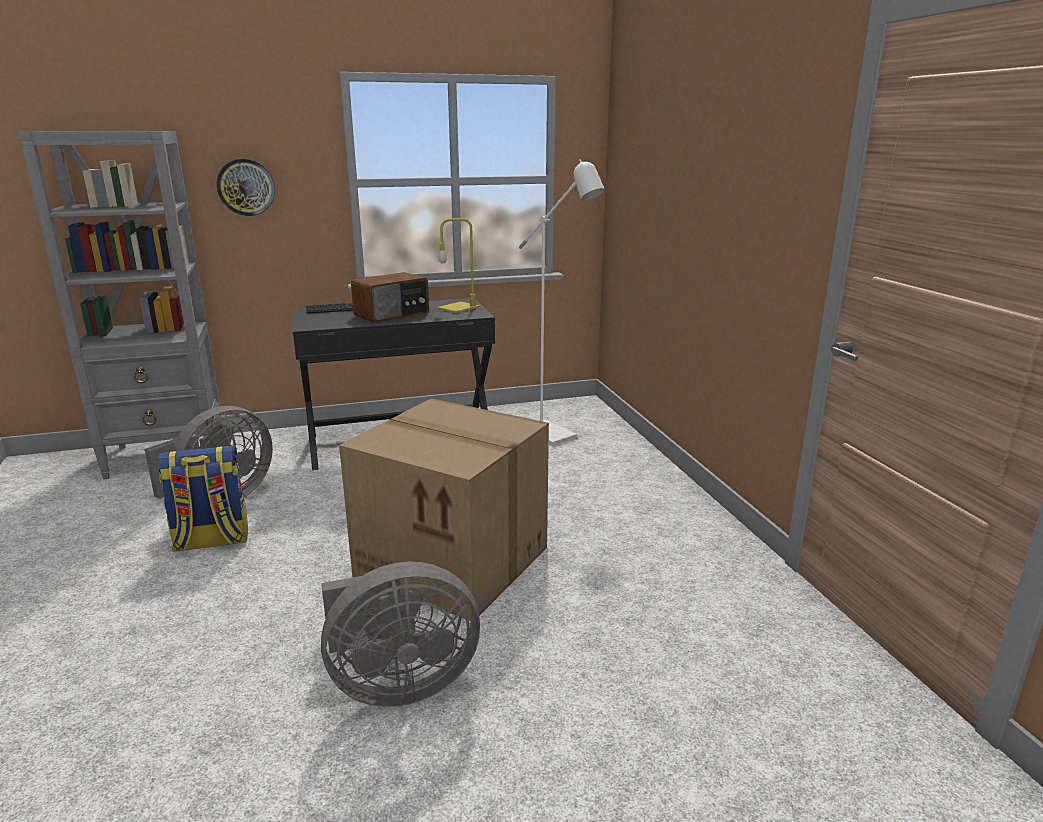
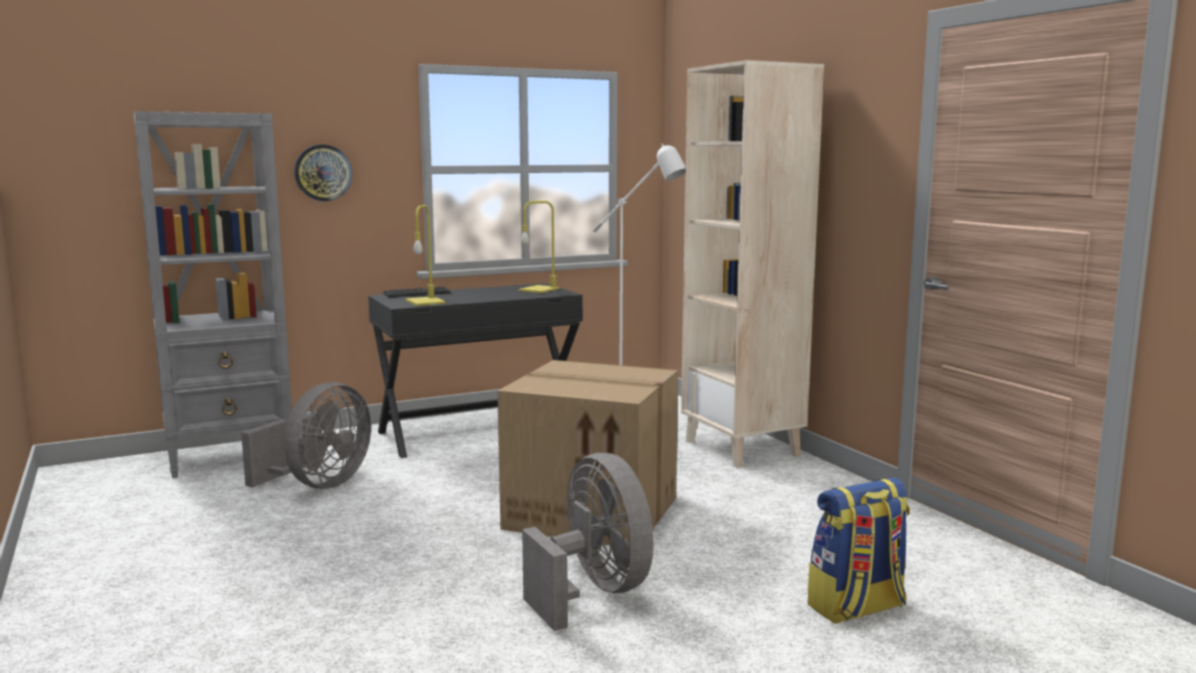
camera: 10 degrees left, 10 degrees down
(211, 541) = (335, 515): backpack -> backpack (857, 608)
(333, 321) = (424, 301): none -> yellow table lamp
(392, 314) = (478, 295): radio -> none
(398, 684) = (594, 592): grey fan -> grey fan turned 90 degrees counterclockwise
(644, 483) = (743, 448): none -> beige bookcase

